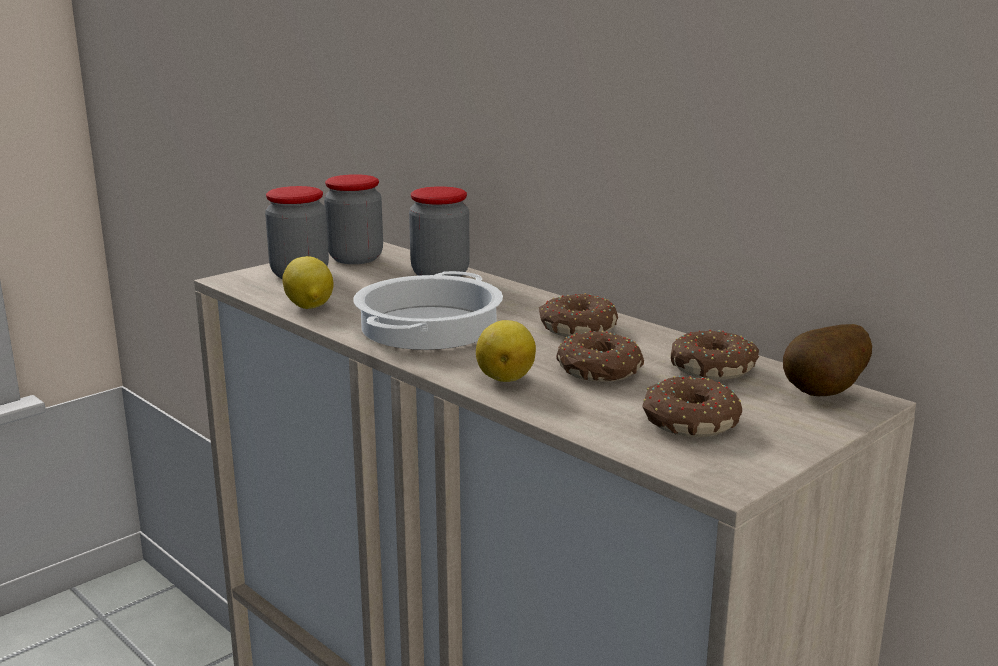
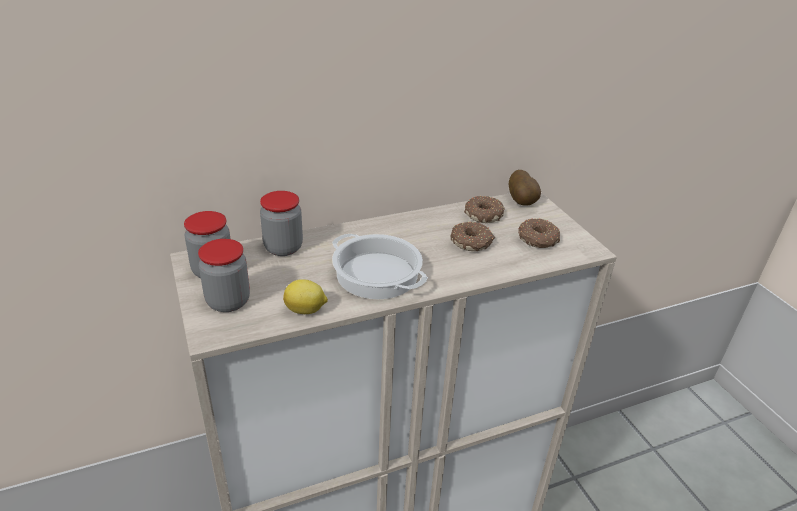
camera: 70 degrees left, 15 degrees up
(506, 377) = (467, 269): lemon -> none
(576, 328) = (410, 231): donut -> none

